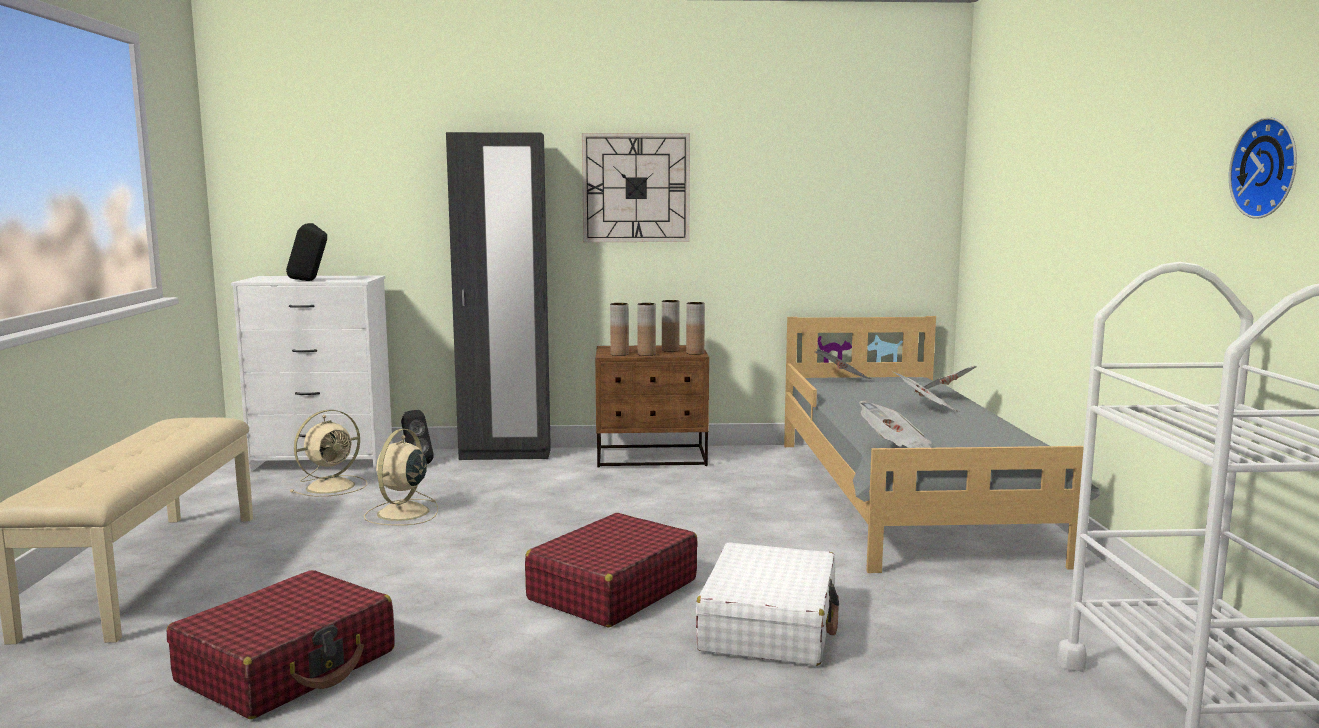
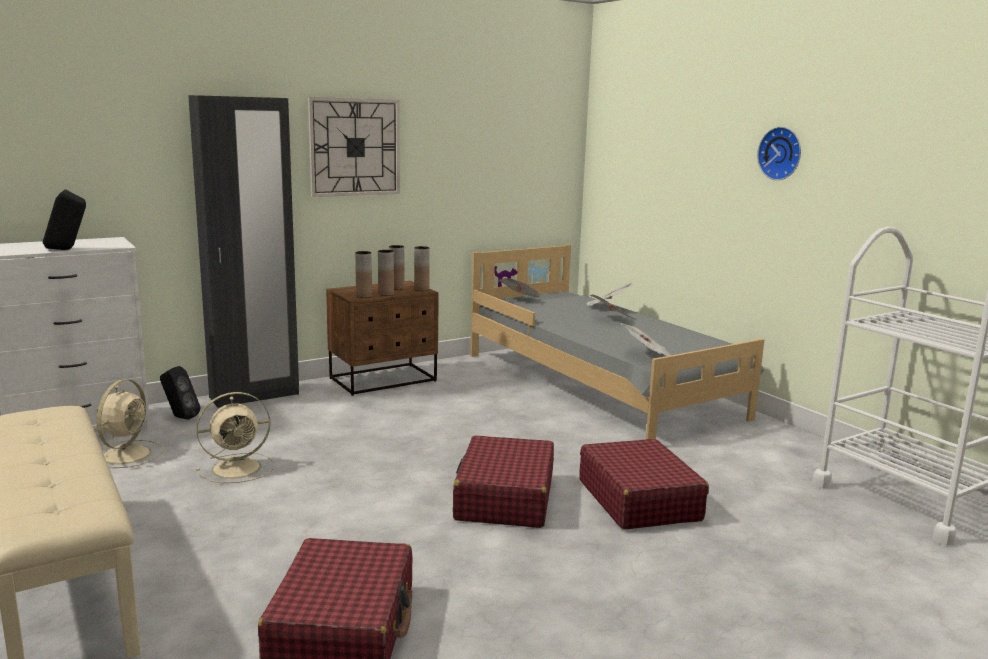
camera: 30 degrees left, 5 degrees up
(402, 513) = (239, 468): beige fan -> beige fan turned 105 degrees counterclockwise
(769, 625) = (639, 500): white suitcase -> red suitcase
(1269, 168) = (914, 165): wall clock -> wall clock (781, 153)

